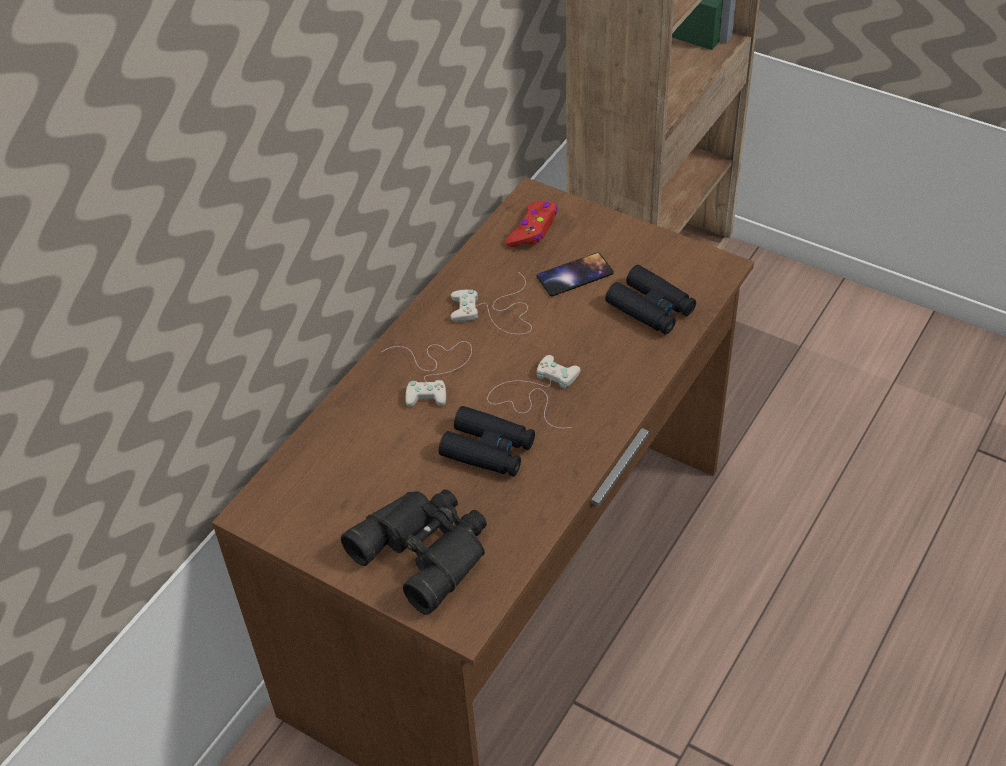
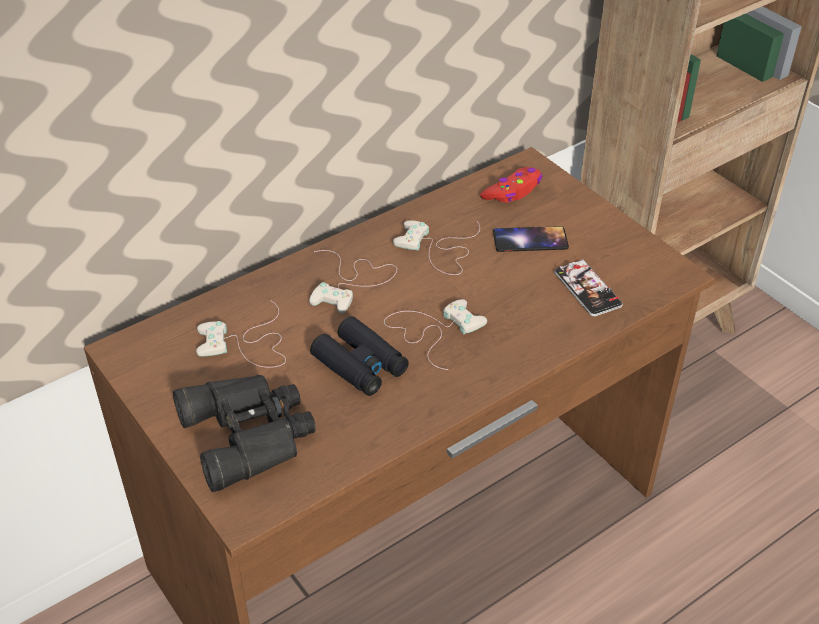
camera: 20 degrees right, 5 degrees down
(371, 465) = (247, 344): none -> white game controller
(651, 308) = (587, 289): black binoculars -> phone

